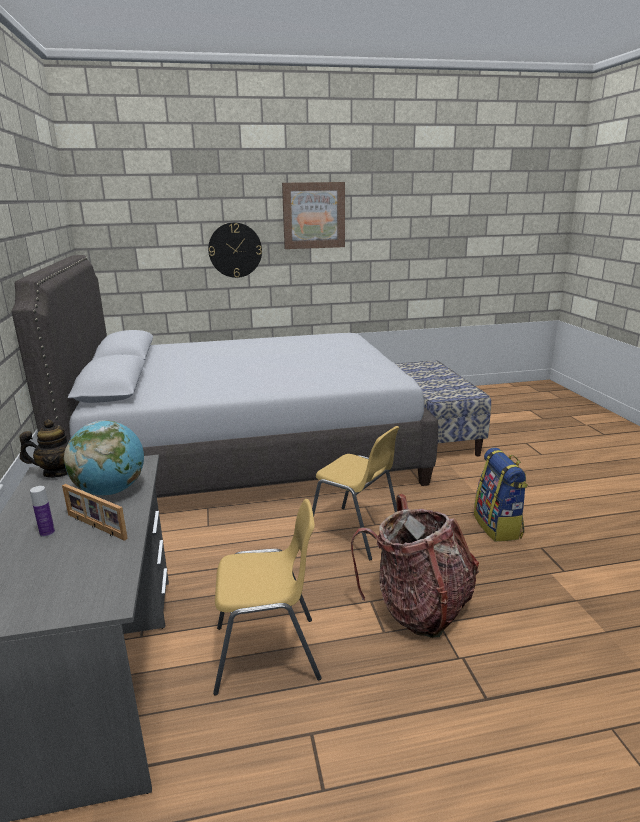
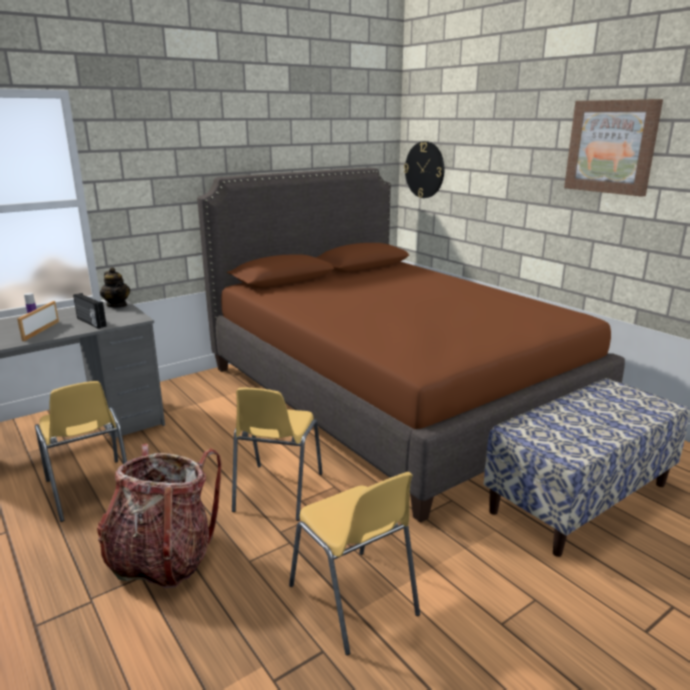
camera: 65 degrees right, 0 degrees up
(111, 491) = (90, 322): globe -> radio
(235, 250) = (515, 181): wall clock -> wall clock (424, 170)
(247, 452) = (391, 395): grey bed -> brown bed
(498, 526) = (354, 600): backpack -> yellow chair

